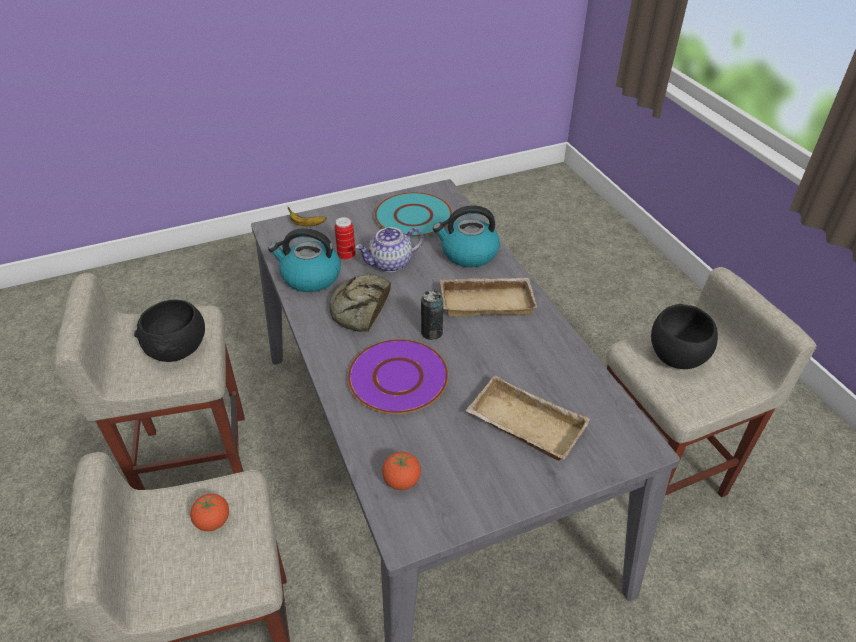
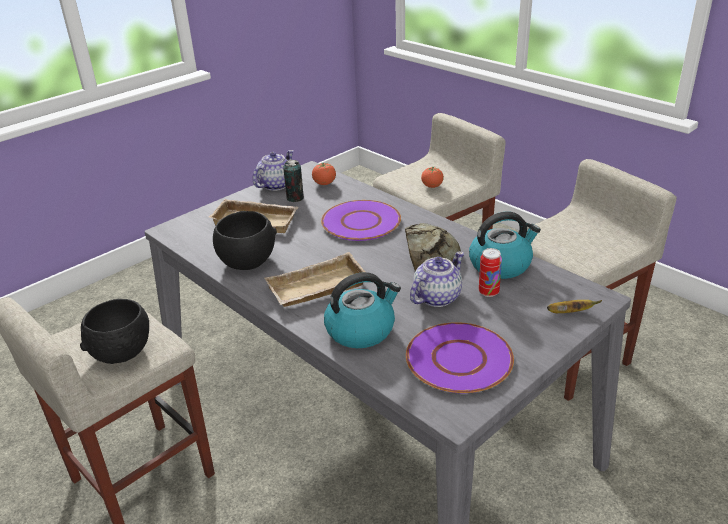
camera: 160 degrees right, 10 degrees down
(177, 349) = (569, 242): black bowl -> black bowl (247, 260)
(413, 217) = (458, 359): turquoise plate -> purple plate
(432, 333) = (354, 253): can -> can (295, 198)
(475, 508) = (275, 185): none -> teapot

